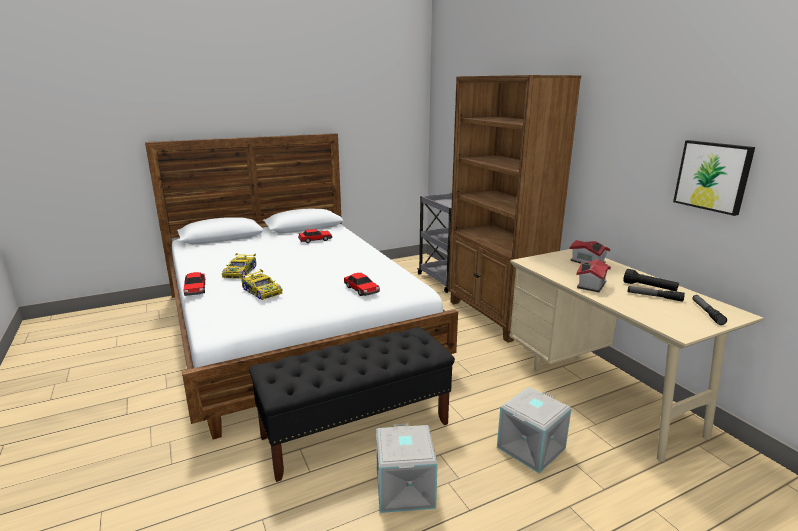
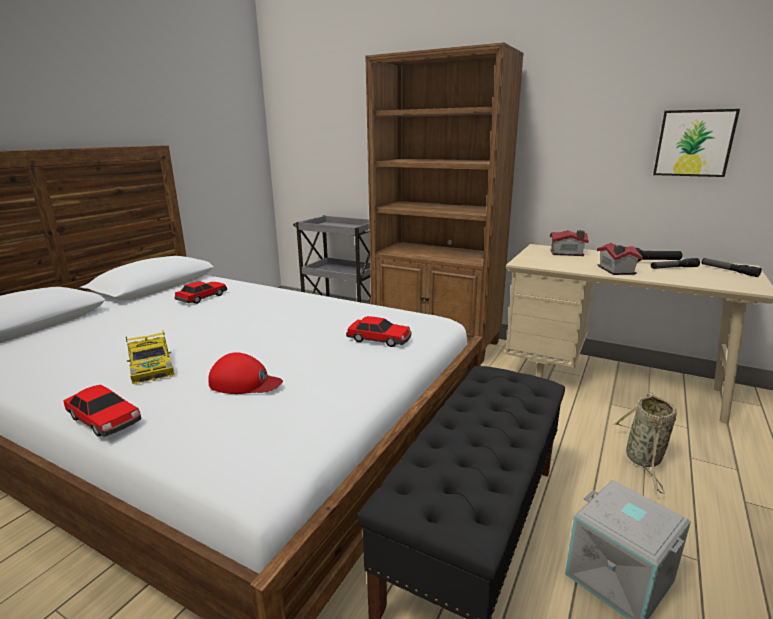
camera: 35 degrees left, 0 degrees up
(261, 291) = (245, 382): toy car -> red cap
(531, 448) = (644, 460): grey storage box -> basket

